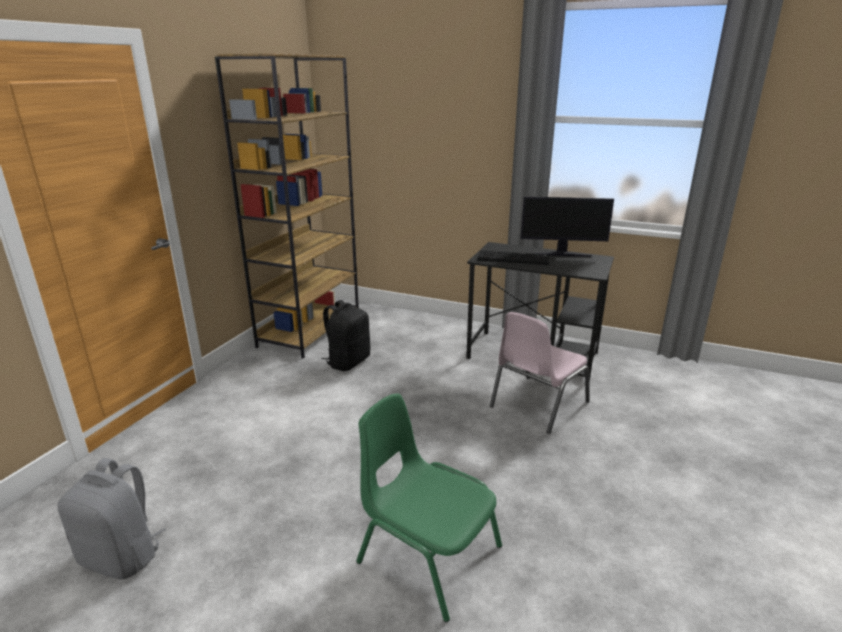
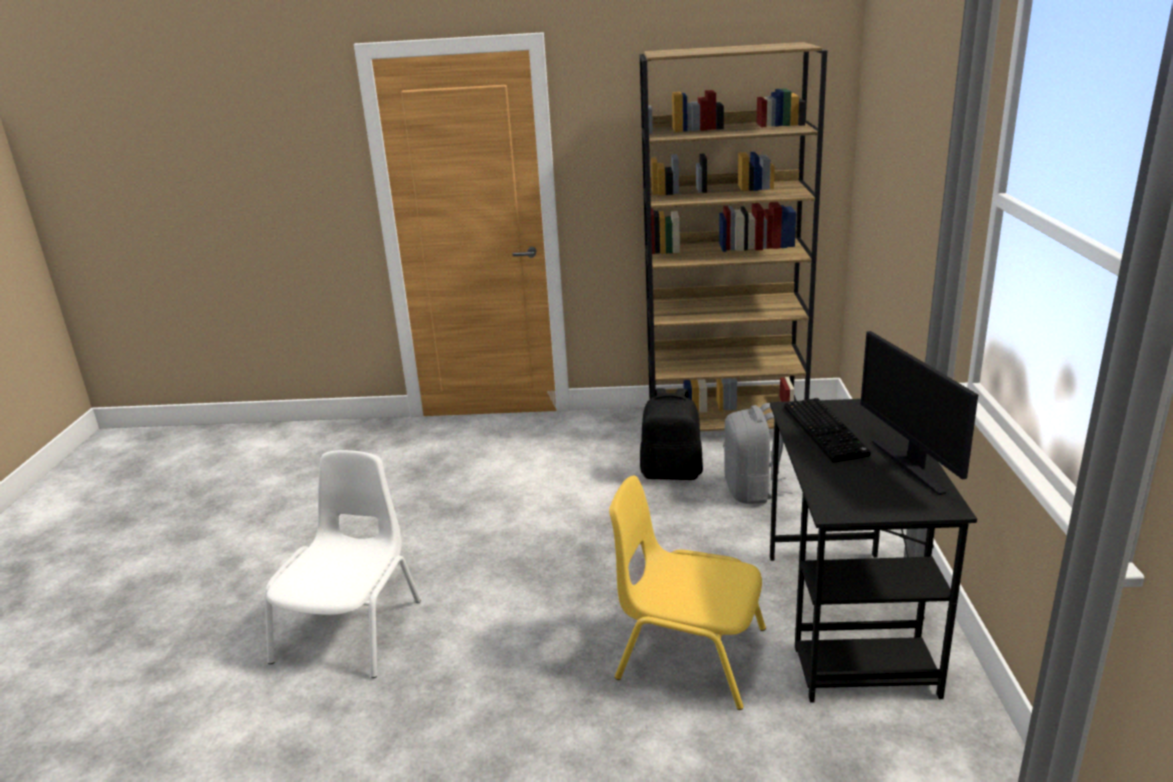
camera: 70 degrees right, 0 degrees up
(123, 556) = (314, 482): grey backpack -> grey backpack (752, 490)
(427, 553) = (351, 629): green chair -> white chair
(537, 404) = (689, 653): pink chair -> yellow chair

